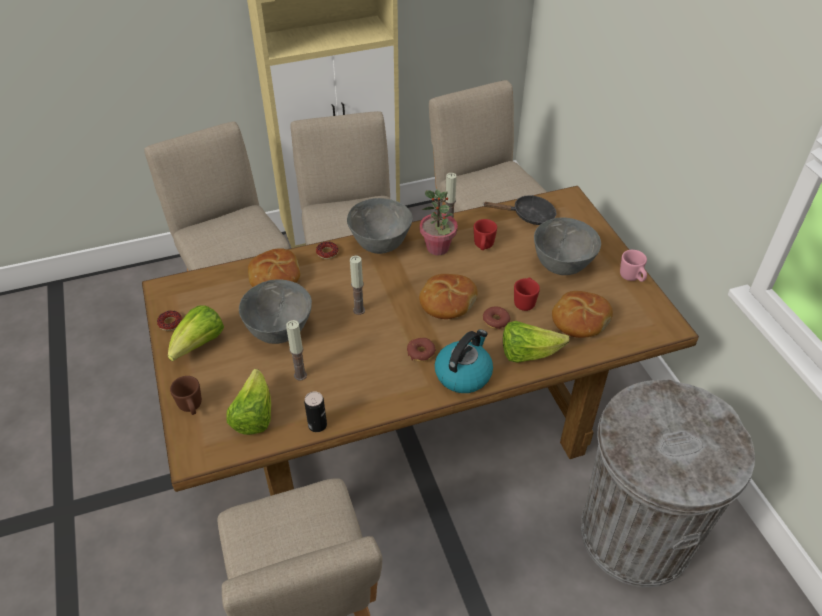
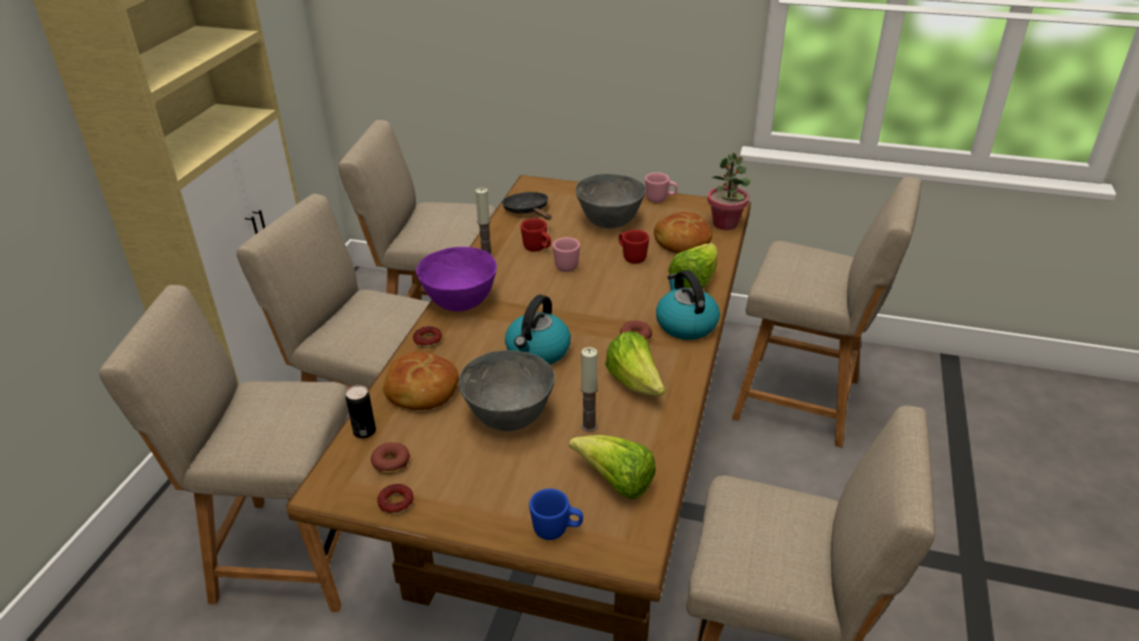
camera: 55 degrees left, 10 degrees down
(191, 407) = (557, 530): brown mug -> blue mug
(199, 345) = (462, 489): lettuce -> lettuce (635, 383)
(317, 425) = (669, 439): can -> can (364, 431)
(359, 310) = (538, 352): candle -> kettle
(380, 245) = (460, 303): grey bowl -> purple bowl
(438, 248) = (508, 272): potted plant -> potted plant (725, 224)
(447, 302) = (586, 297): bread -> none
(478, 271) = (567, 264): none -> pink mug
(495, 321) = (638, 281): donut -> donut (391, 463)
(528, 216) = (528, 211): black frying pan -> black frying pan turned 60 degrees counterclockwise
(635, 534) = (804, 401): grey trash can -> beige chair

